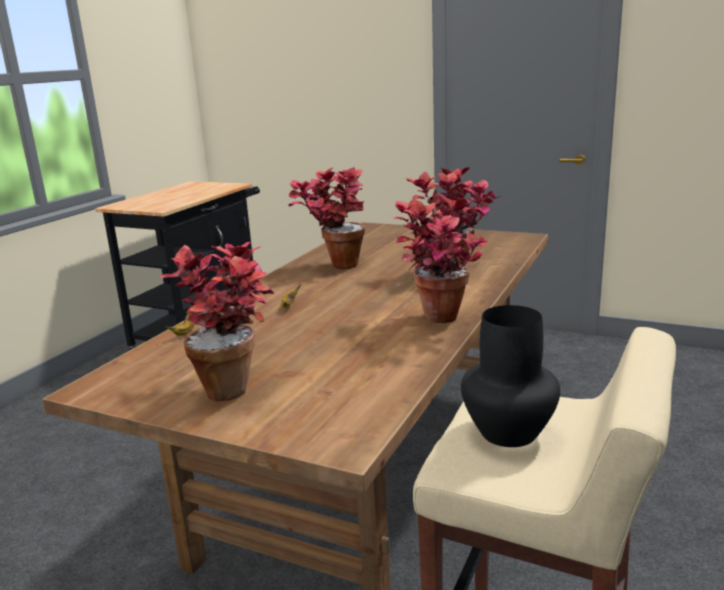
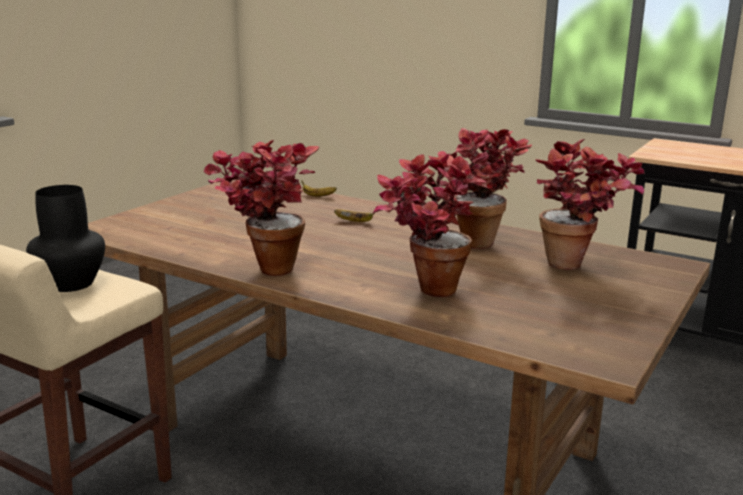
camera: 95 degrees right, 0 degrees up
(236, 385) = (206, 208): potted plant -> potted plant (577, 267)

